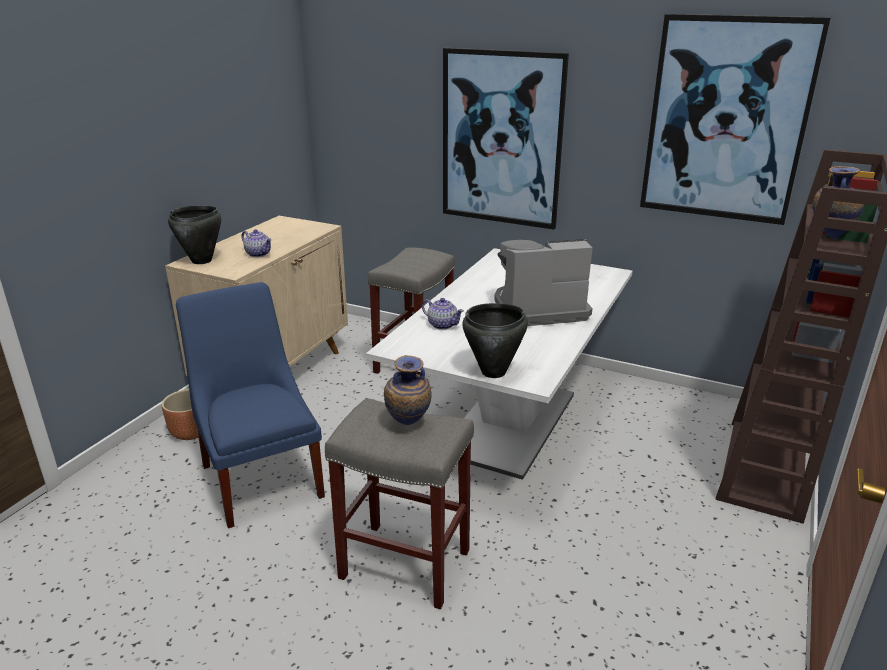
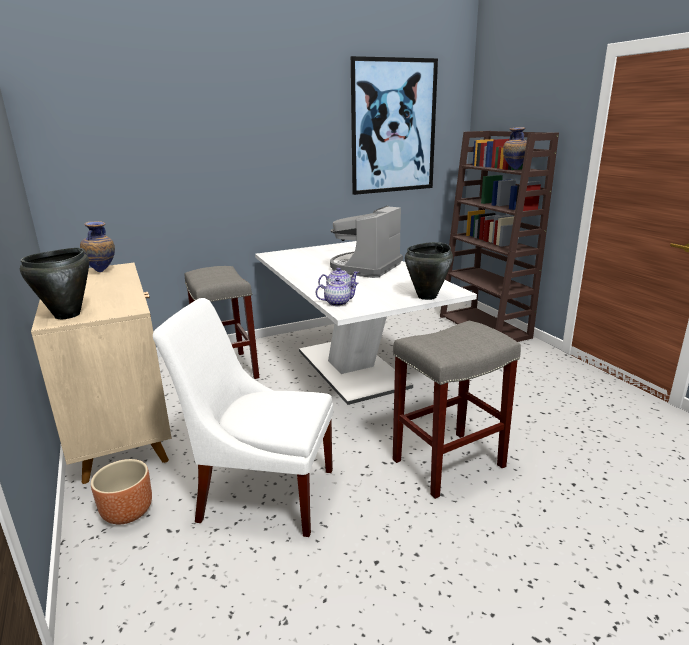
camera: 50 degrees left, 5 degrees down
(259, 254) = (116, 294): teapot -> teapot (337, 303)
(261, 476) = (261, 492): blue chair -> white chair
(408, 426) = (458, 336): vase -> vase (102, 272)
(501, 139) = (244, 162): picture -> none

